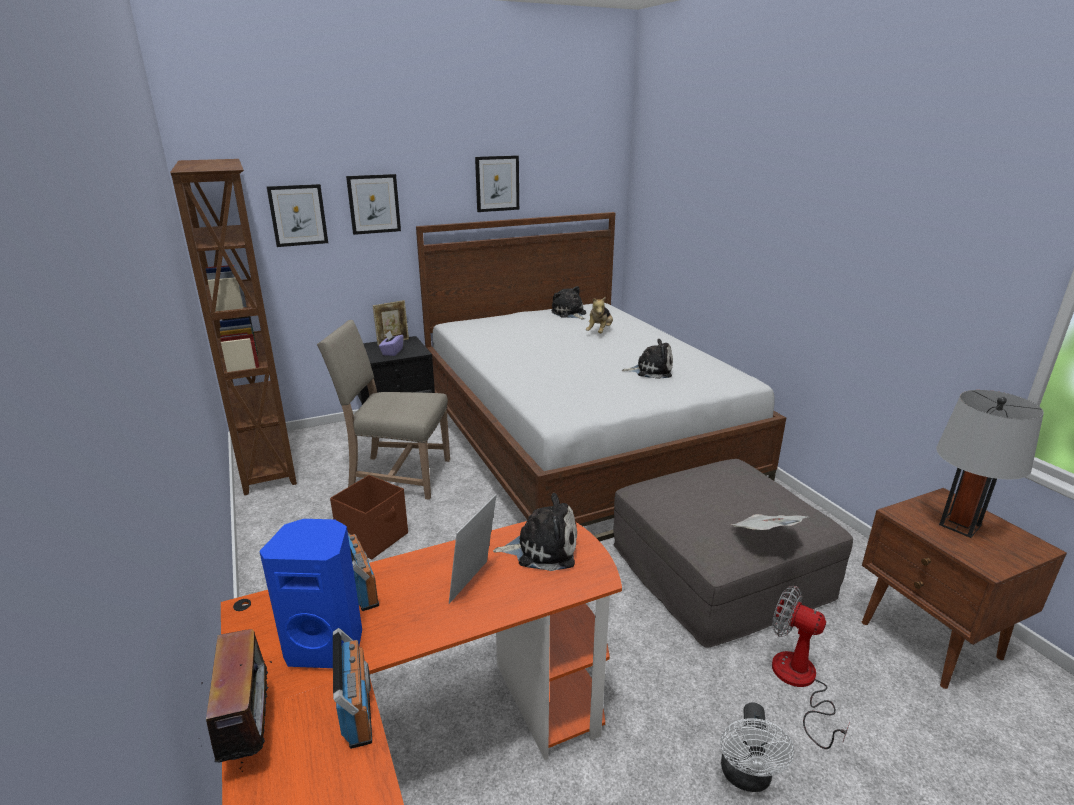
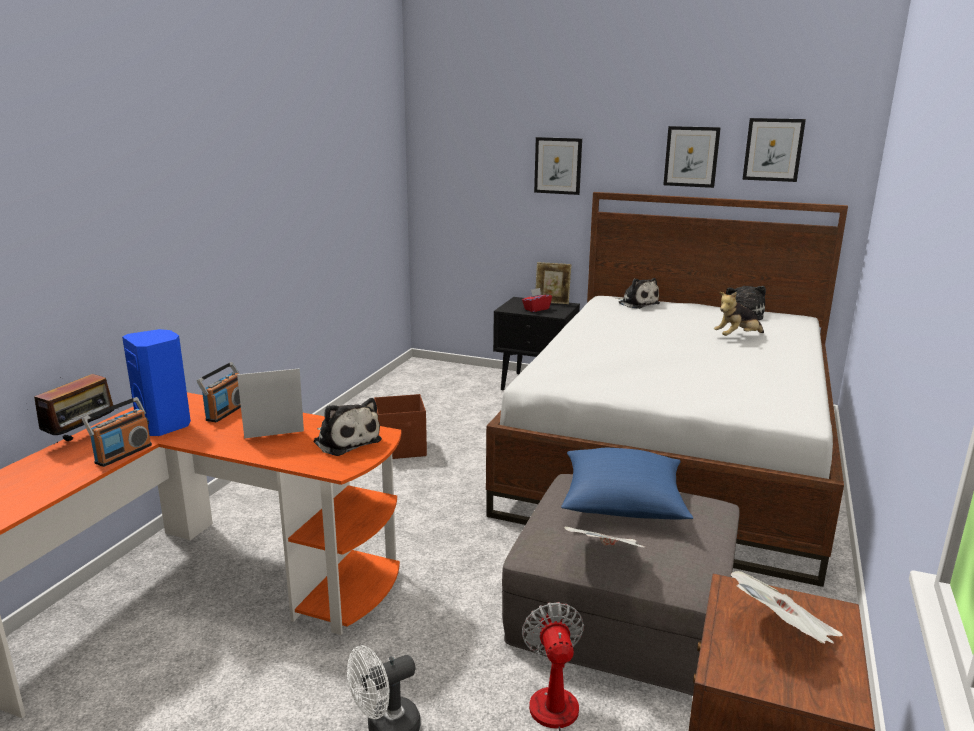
camera: 45 degrees right, 5 degrees down
(268, 461) = (413, 377): brown bookcase -> none
(298, 215) = (491, 169): picture -> picture (773, 149)
(392, 352) = (536, 309): purple tissue box -> red tissue box
(396, 475) = (479, 418): beige chair -> none
(651, 370) = (711, 379): plush toy -> plush toy (637, 303)
(702, 491) = (622, 502): none -> blue pillow
(959, 525) = (783, 632): grey table lamp -> newspaper

